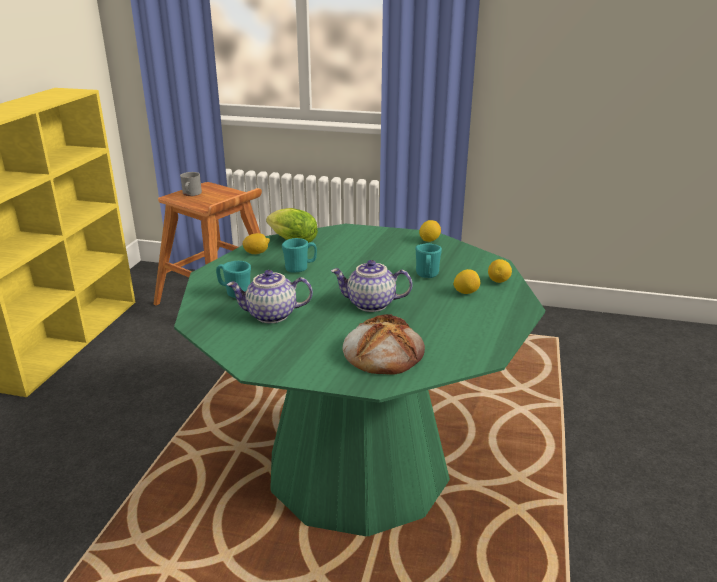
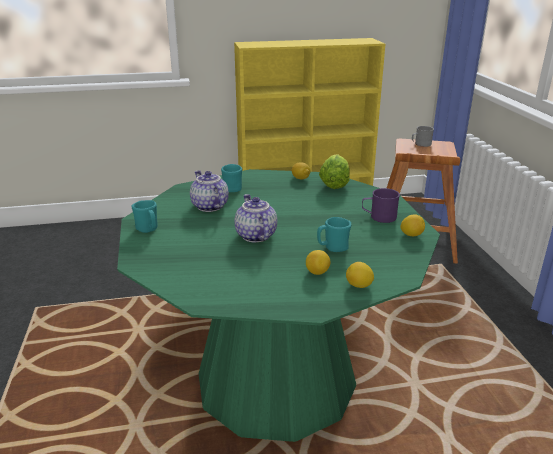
camera: 65 degrees right, 0 degrees up
(300, 268) = (291, 197): turquoise mug -> turquoise mug (148, 230)
(383, 352) = (183, 256): bread -> none
(384, 242) = (379, 217): none -> purple mug

